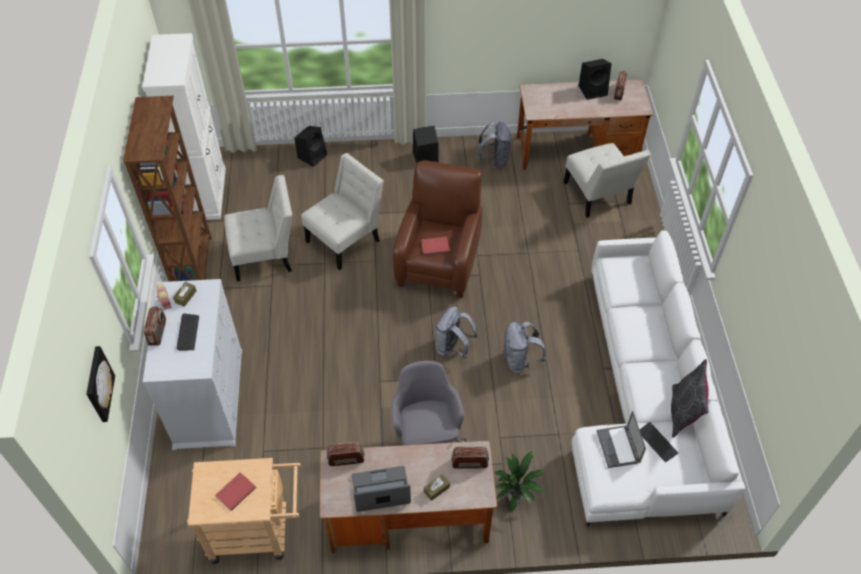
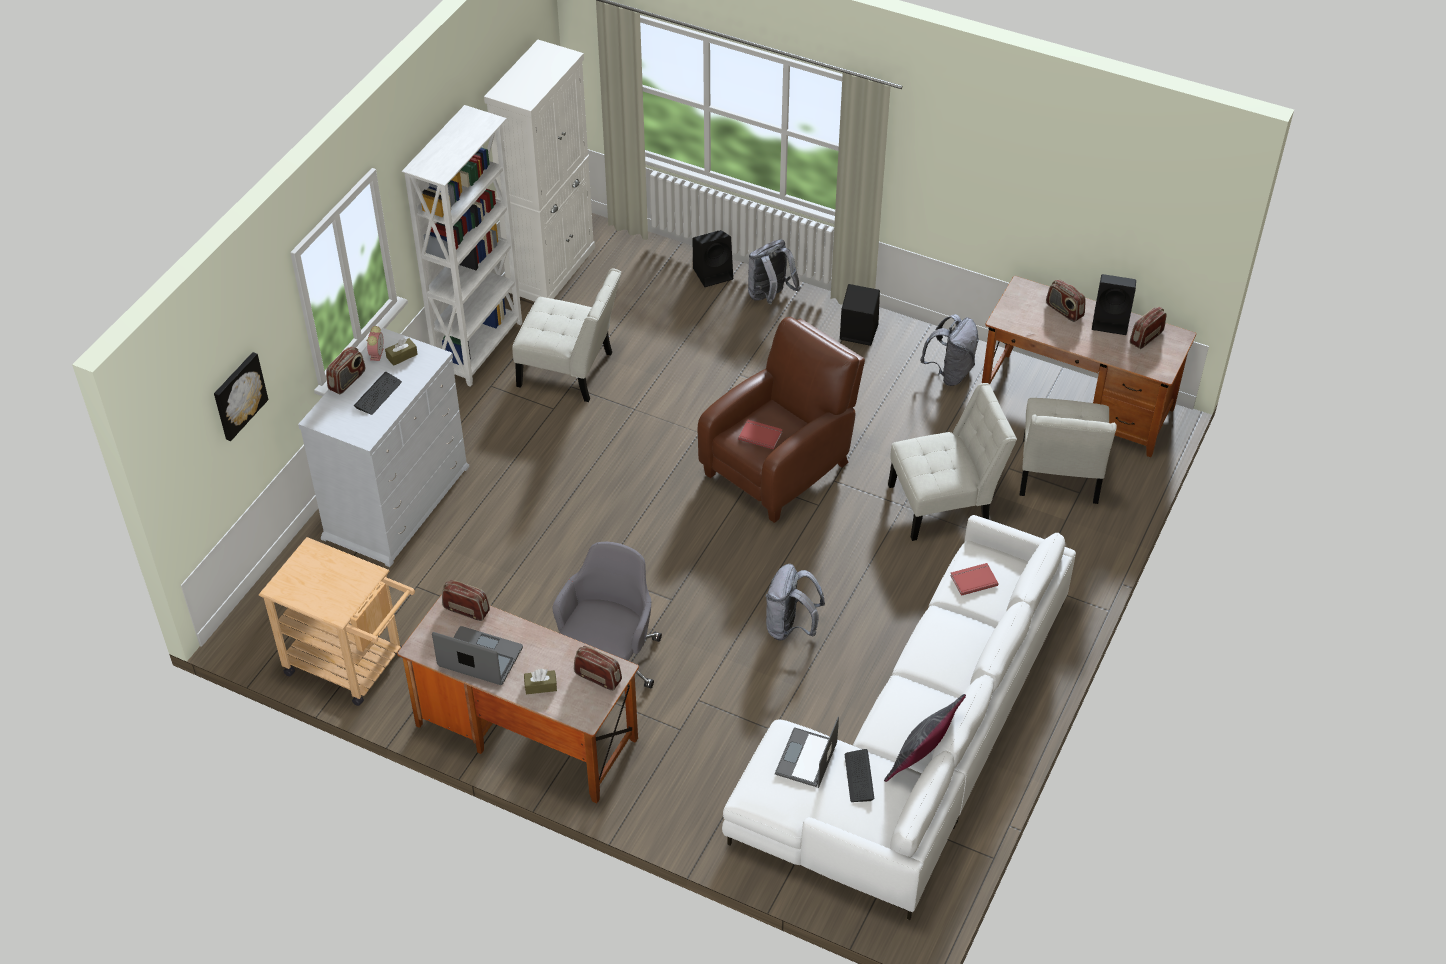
camera: 30 degrees right, 5 degrees down
(194, 265) = (480, 348): brown bookcase -> white bookcase
(235, 491) = (327, 584): red book -> red book (973, 579)
(346, 239) = (682, 392): white chair -> white chair (945, 504)
(453, 348) = (718, 575): grey backpack -> grey backpack (770, 297)
(516, 498) = (666, 774): potted plant -> none
(563, 94) = (1064, 311): none -> radio

